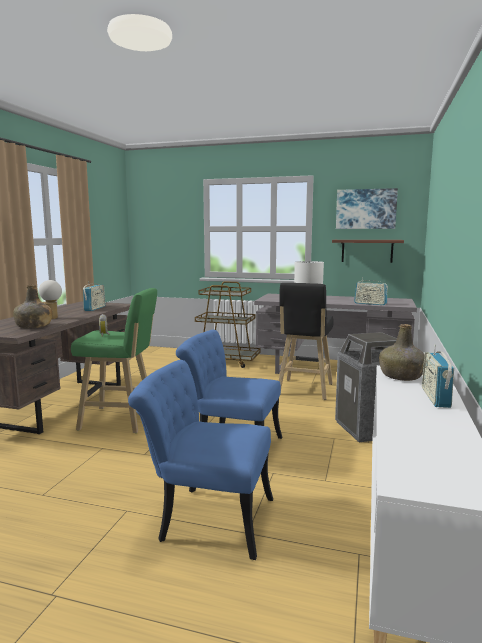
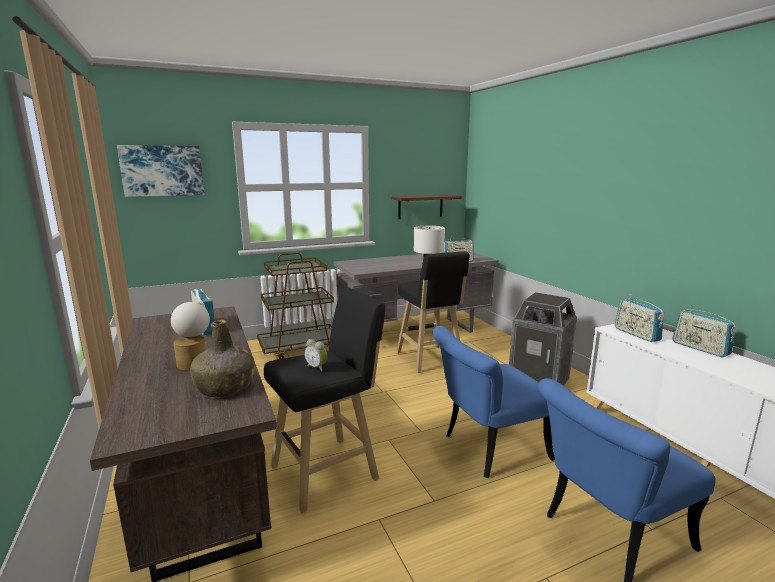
camera: 40 degrees left, 5 degrees up
(121, 420) = (329, 471): green stool -> black stool
(366, 209) = (418, 164): picture -> picture (162, 171)
(401, 376) = (636, 334): green bottle -> radio

